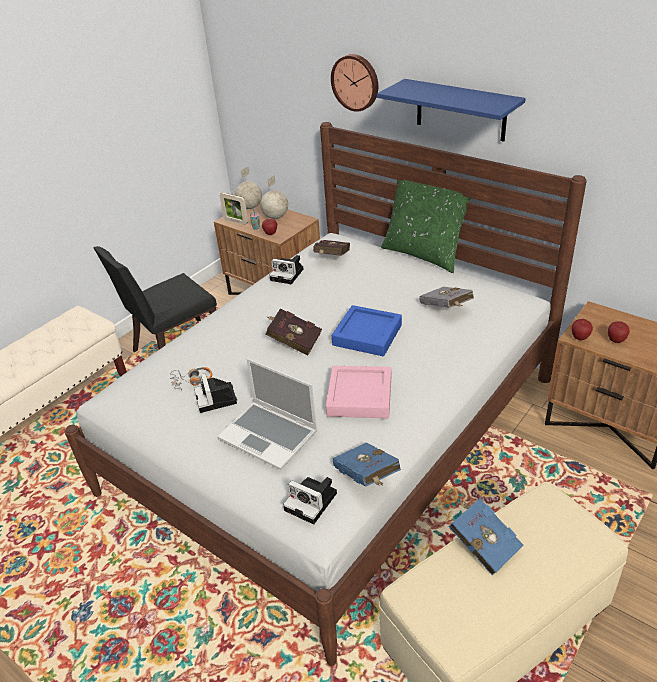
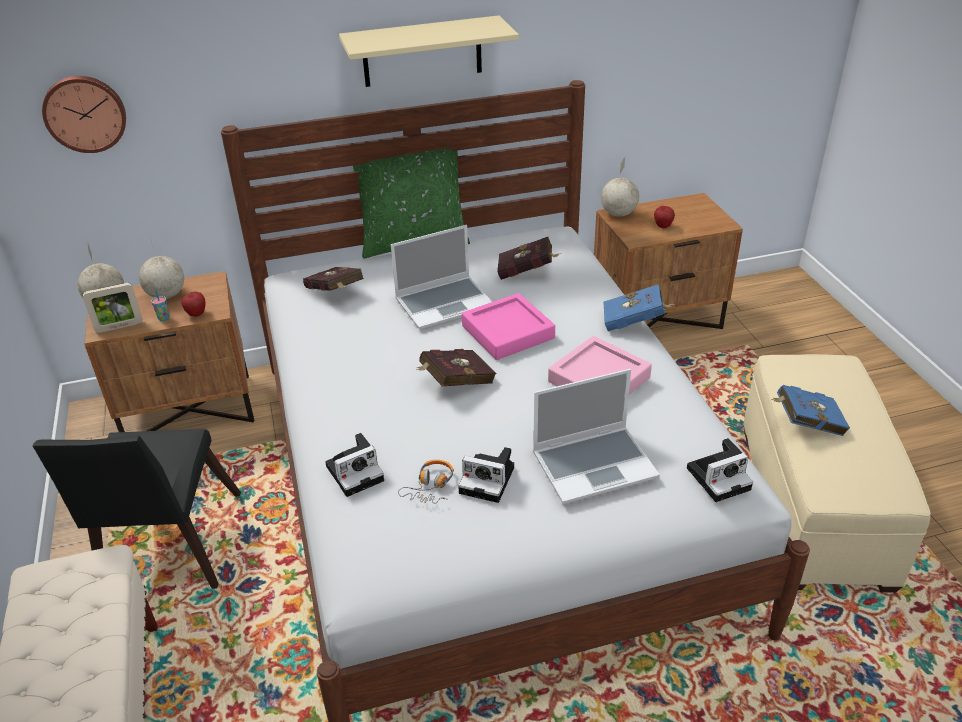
camera: 55 degrees left, 0 degrees up
(288, 274) = (321, 333): camera -> camera (356, 472)
(356, 82) = (262, 58): wall clock -> wall clock (85, 113)
(367, 297) = (445, 303): none -> laptop
(367, 335) = (508, 332): blue tray -> pink tray
(367, 478) = (717, 428): blue book -> blue book (635, 322)
(446, 309) = (527, 272): grey book -> red book
(460, 110) = (422, 52): blue shelf -> beige shelf
(579, 338) = (639, 238): apple -> none
(598, 312) = (618, 214): none -> globe

